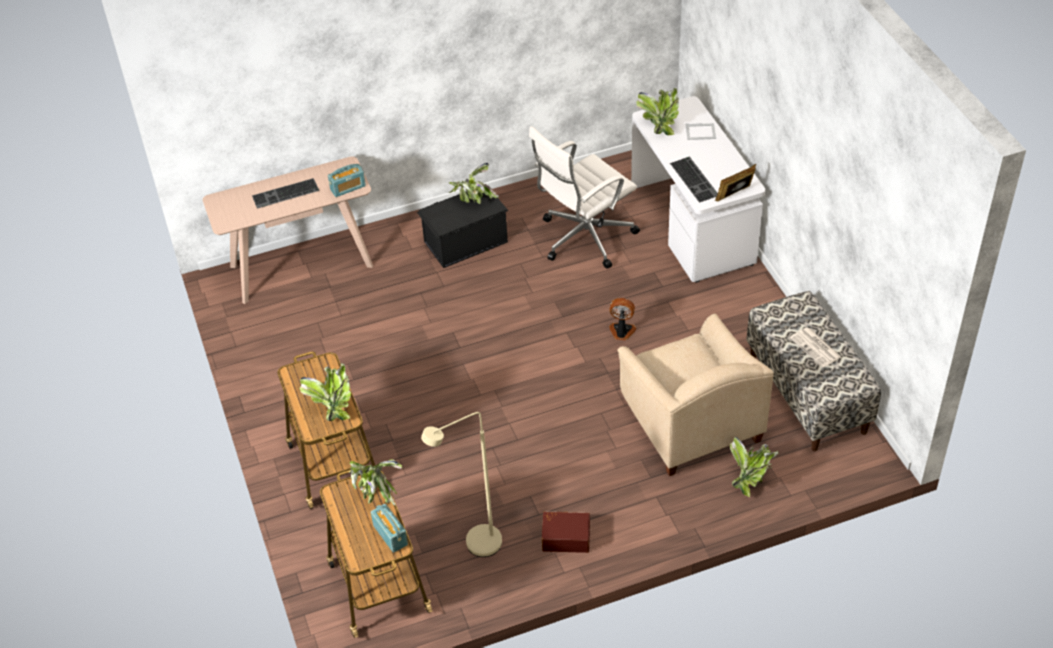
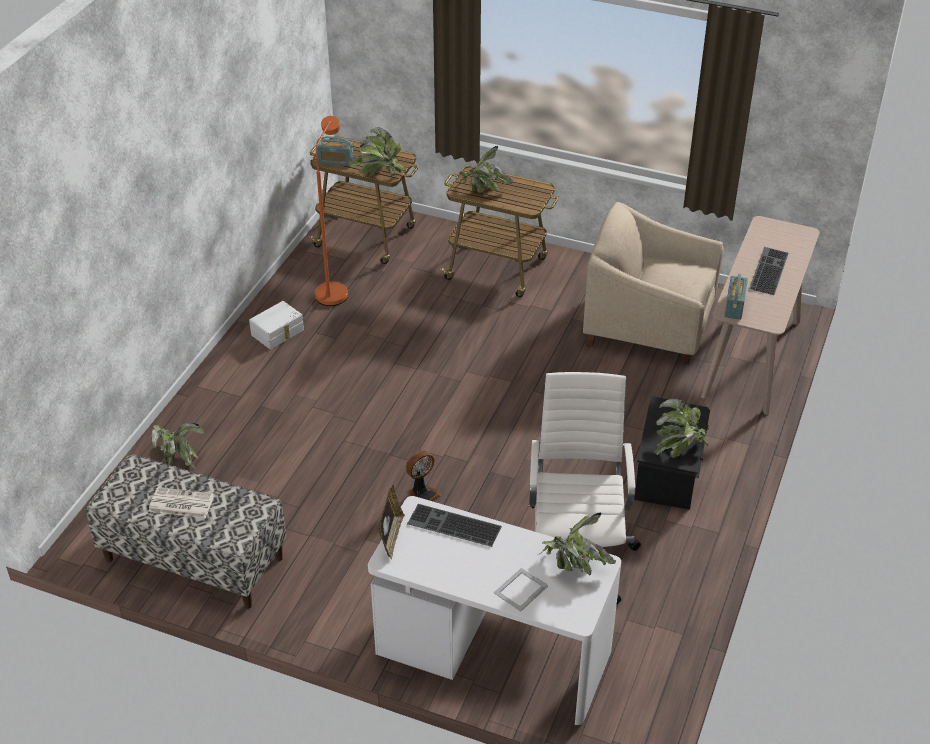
camera: 130 degrees right, 5 degrees down
(475, 547) = (334, 290): beige floor lamp -> orange floor lamp
(566, 537) = (278, 333): brown storage box -> white storage box
(690, 422) = (274, 464): beige armchair -> beige armchair (648, 325)

